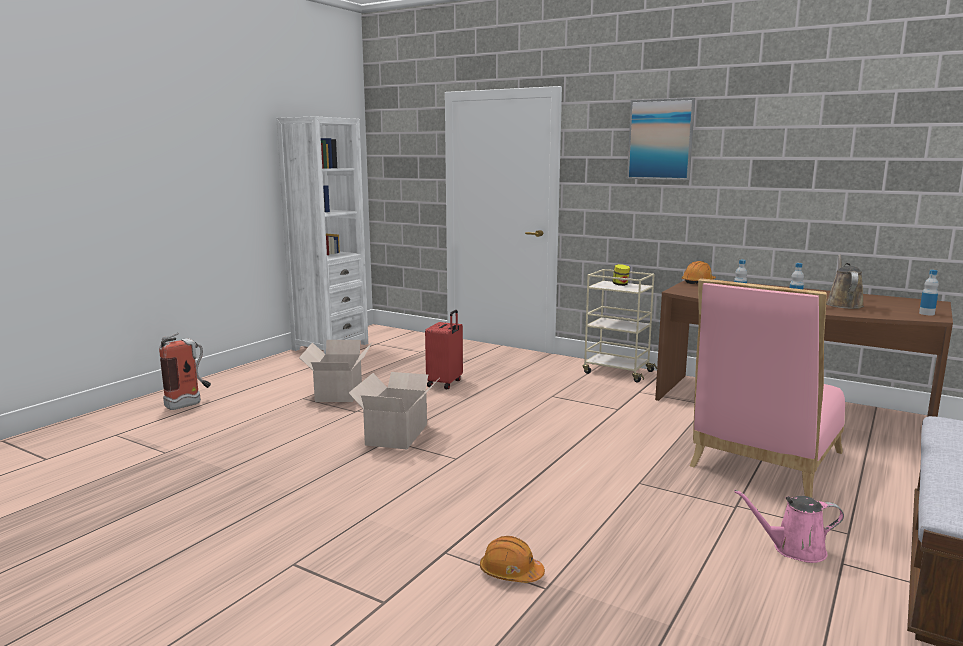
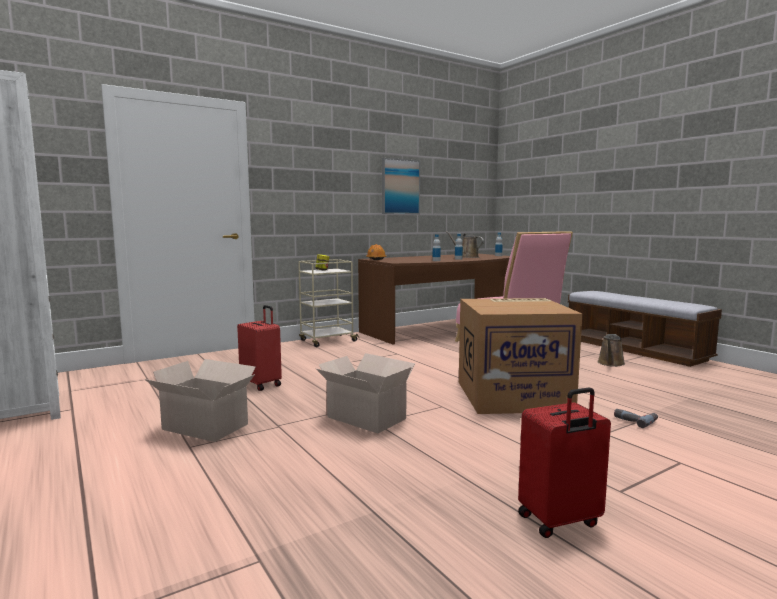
camera: 65 degrees left, 5 degrees down
(189, 404) = (62, 530): fire extinguisher -> none
(228, 537) = (560, 521): none -> red suitcase
(510, 573) = (635, 420): orange hard hat -> power drill
(531, 489) = (513, 395): none -> cardboard box
(660, 139) = (330, 157): picture -> picture (400, 186)
(794, 549) = (610, 363): pink watering can -> brown watering can

